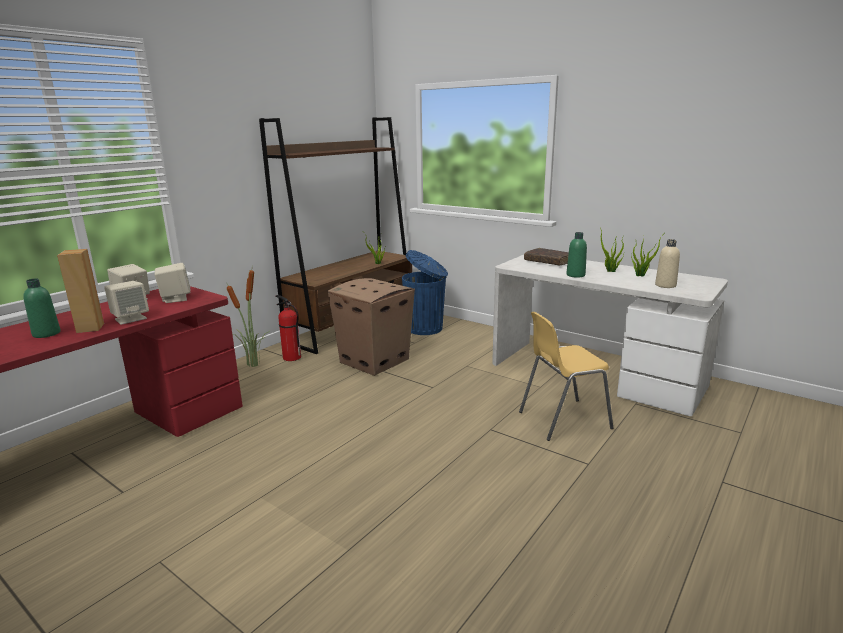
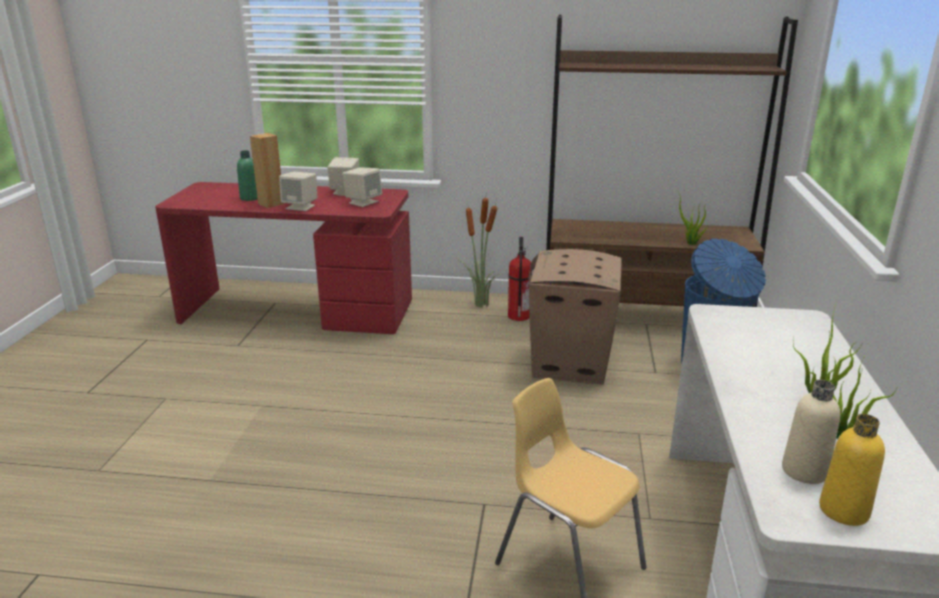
camera: 60 degrees right, 5 degrees up
(548, 262) = (787, 336): brown book -> none
(575, 275) = (738, 372): green bottle -> none
(695, 287) = (843, 510): none -> yellow bottle

